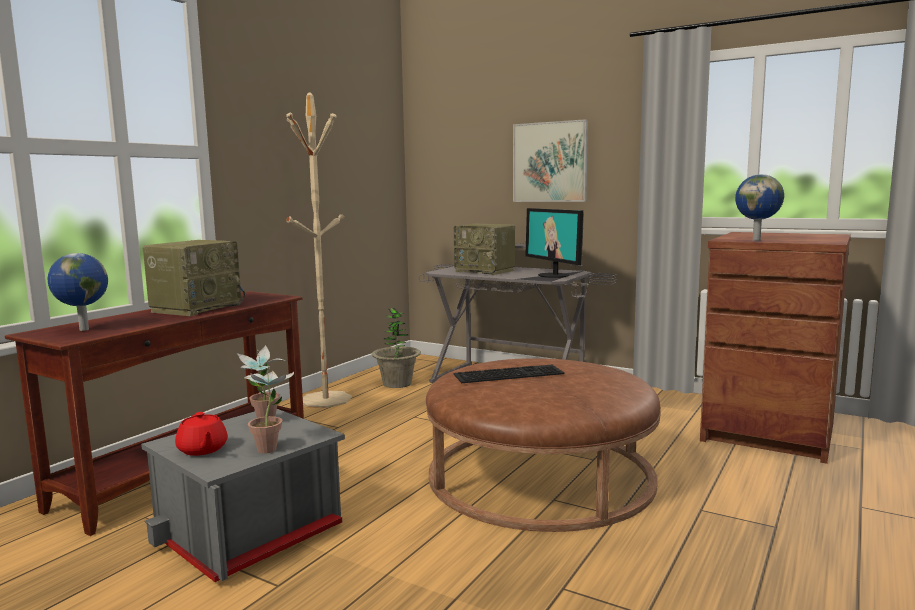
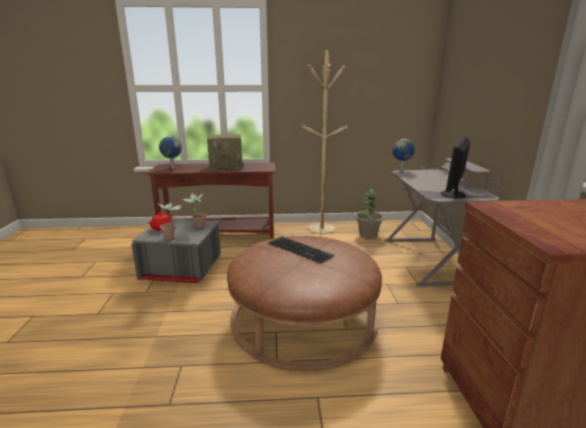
camera: 55 degrees right, 10 degrees up
(486, 271) = (428, 178): radio -> none
(549, 162) = (502, 98): picture -> none
(757, 240) = (505, 215): globe -> globe (401, 170)

